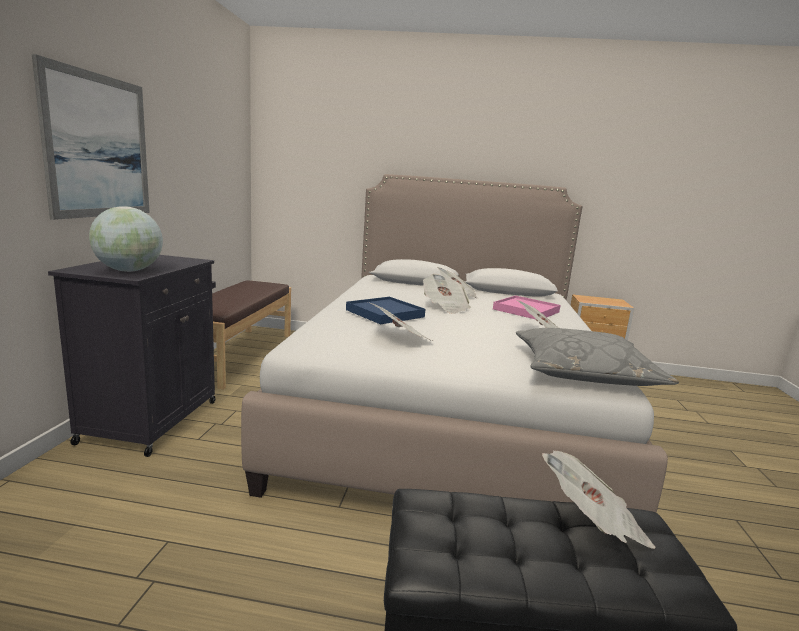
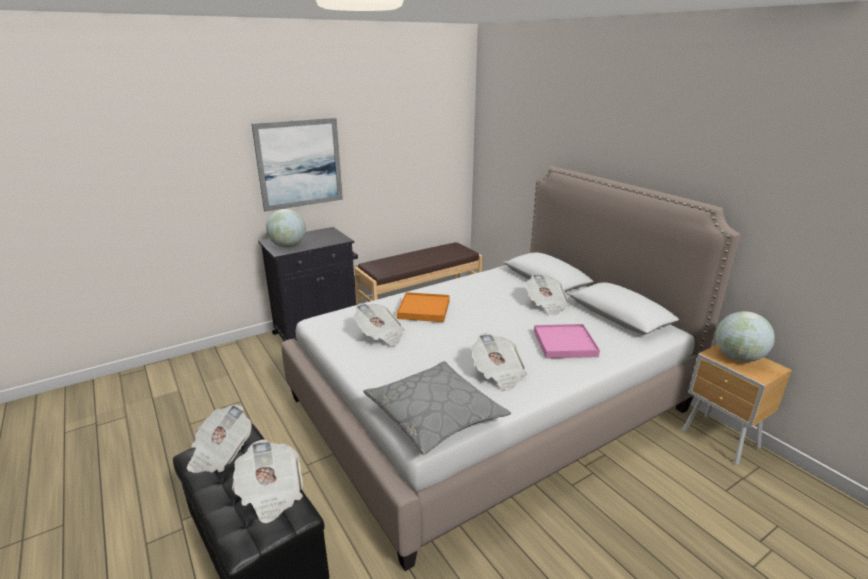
camera: 50 degrees right, 10 degrees up
(384, 313) = (423, 309): blue tray -> orange tray
(445, 307) = (492, 316): newspaper -> newspaper (220, 453)
(596, 299) = (738, 357): none -> globe

